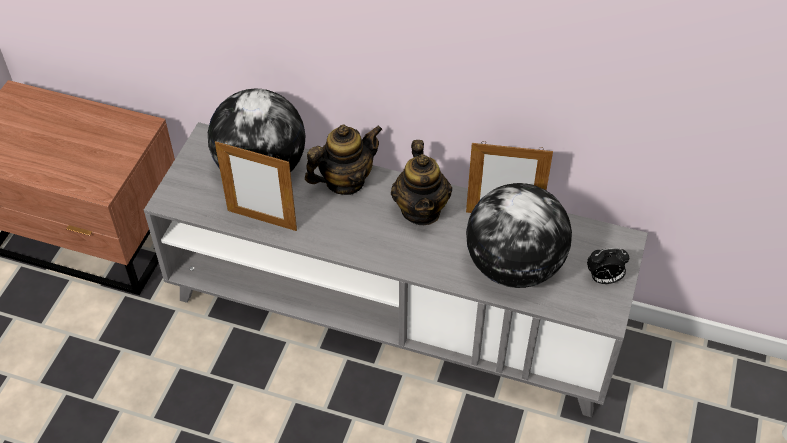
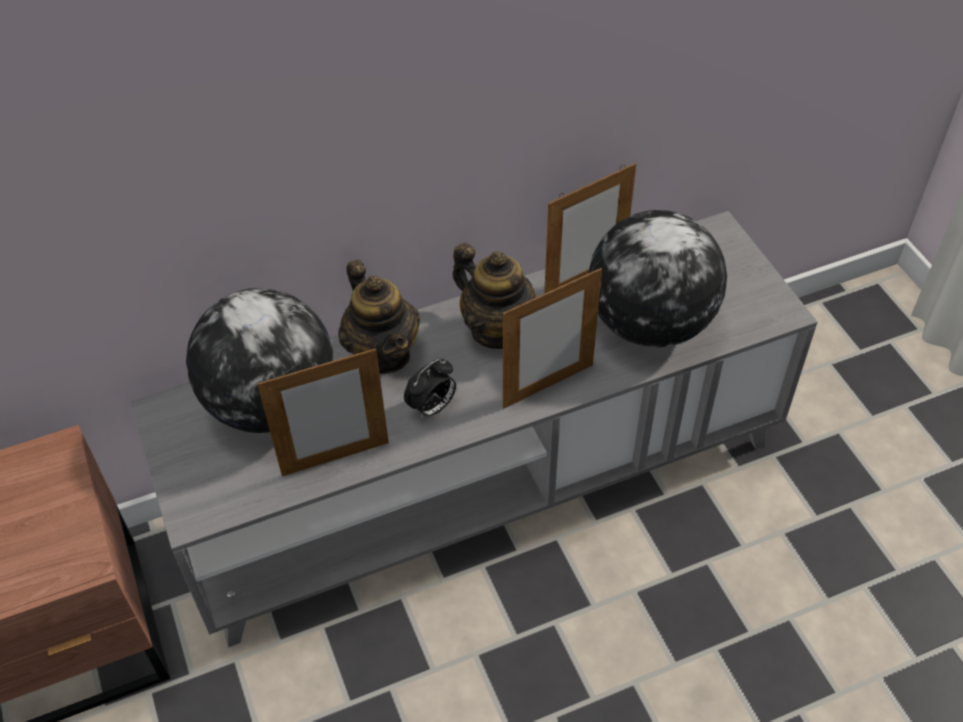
camera: 40 degrees left, 0 degrees up
(345, 181) = (383, 353): teapot -> teapot turned 135 degrees clockwise
(413, 260) = (548, 386): none -> picture frame
(603, 279) = (741, 279): alarm clock -> alarm clock (432, 408)

